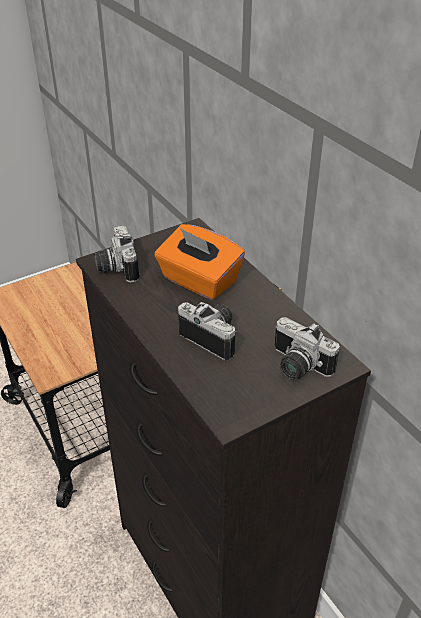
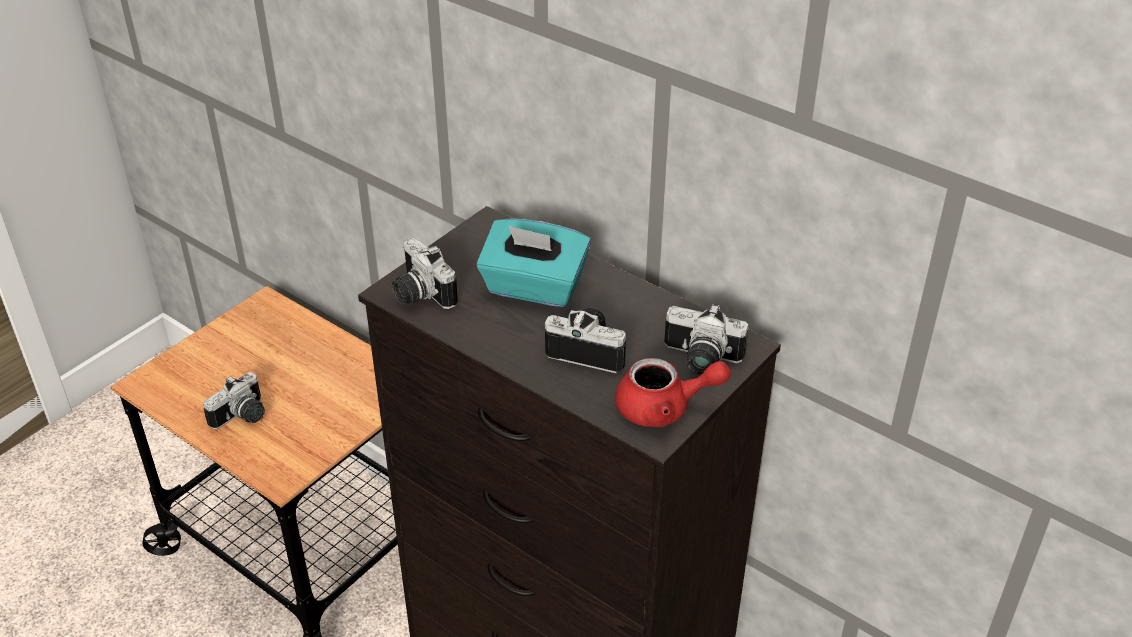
camera: 20 degrees left, 0 degrees up
(45, 330) = (243, 417): none -> camera
(199, 281) = (534, 288): orange tissue box -> turquoise tissue box
(247, 398) = (664, 408): none -> red teapot

